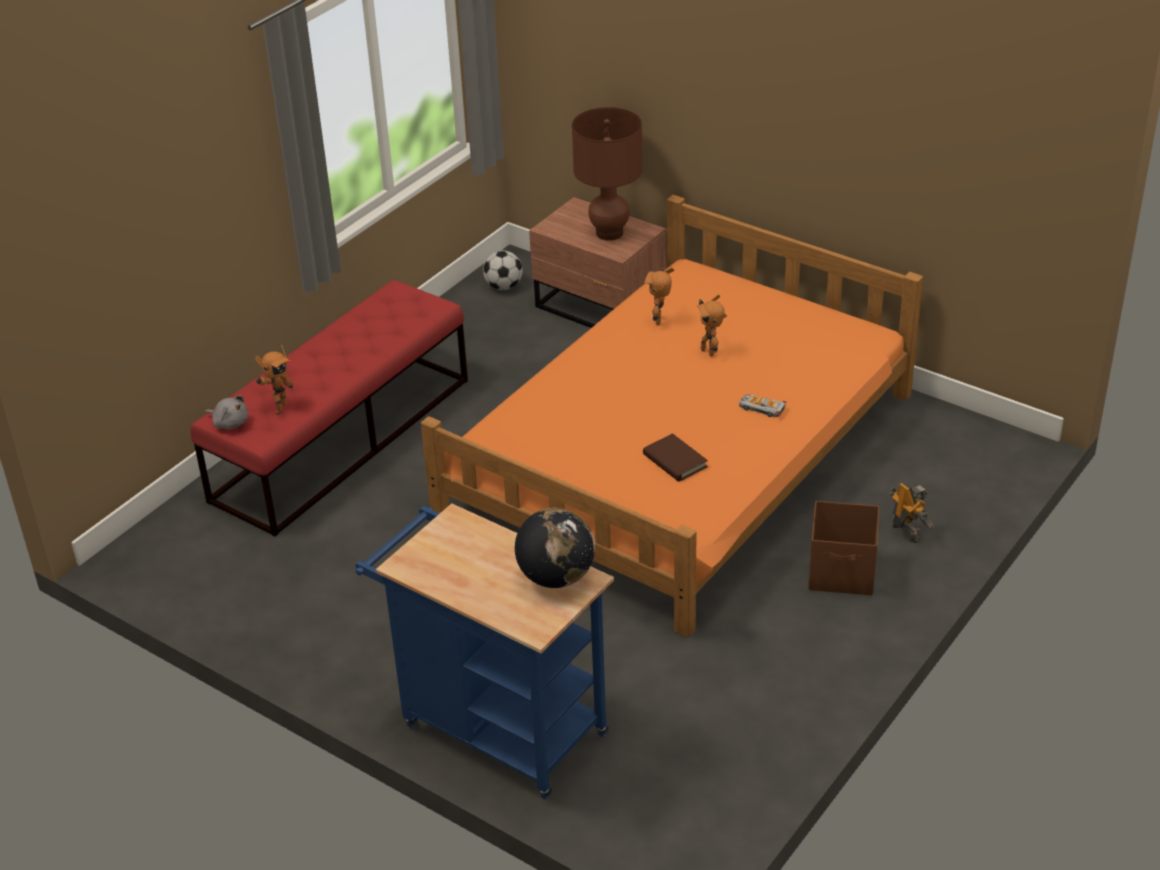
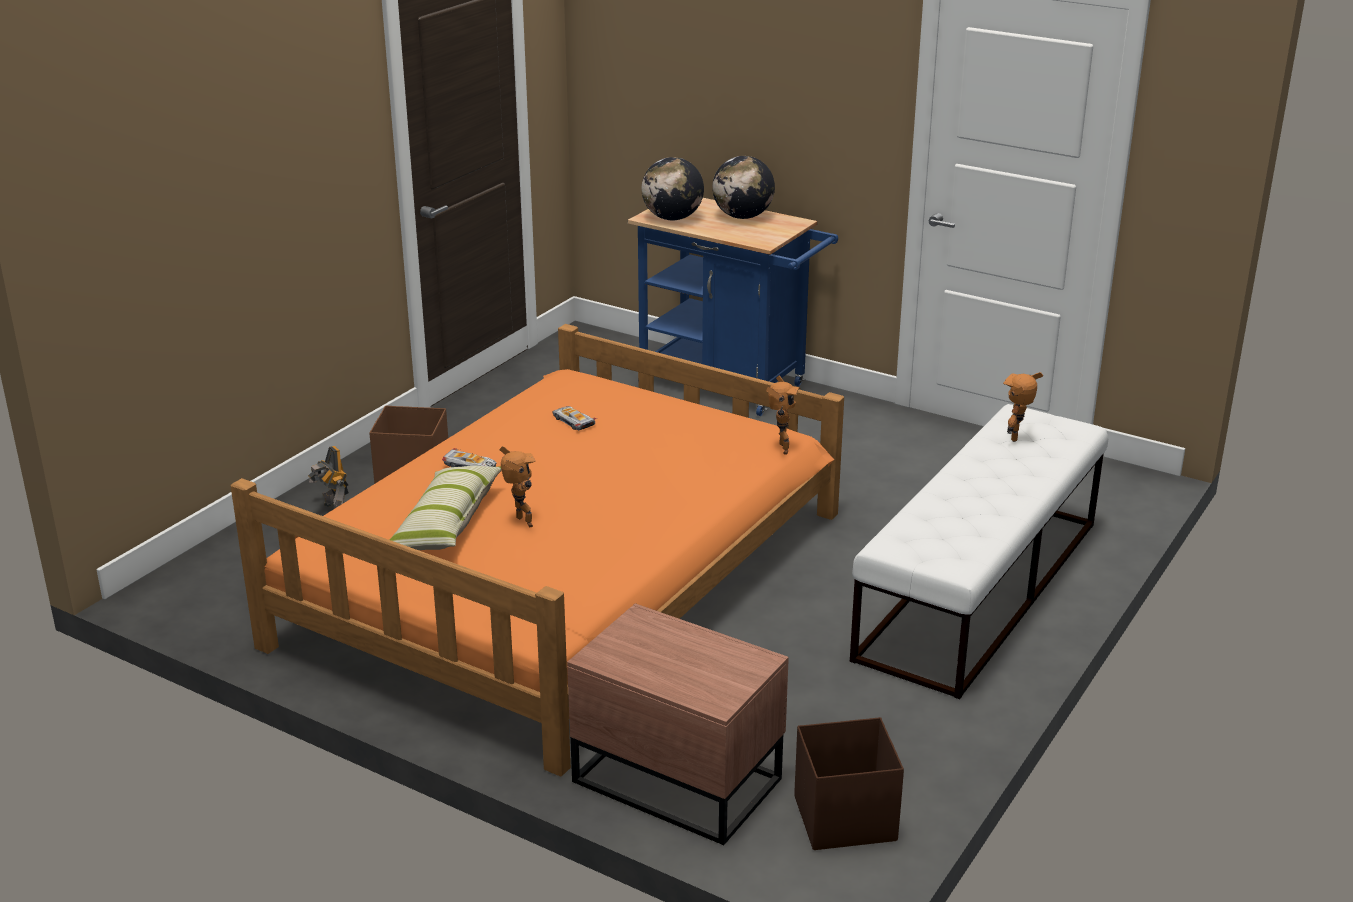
camera: 175 degrees right, 10 degrees down
(230, 423) = (1062, 425): grey plush toy -> none
(343, 438) = (979, 589): red bench -> white bench
(466, 579) = (742, 217): none -> globe
(504, 286) = (843, 818): football -> brown storage box
(609, 233) = (657, 650): brown table lamp -> none
(660, 320) = (582, 560): toy robot -> toy robot (780, 449)
(675, 461) = (573, 421): brown book -> toy car
(769, 351) = (445, 523): none -> pillow

